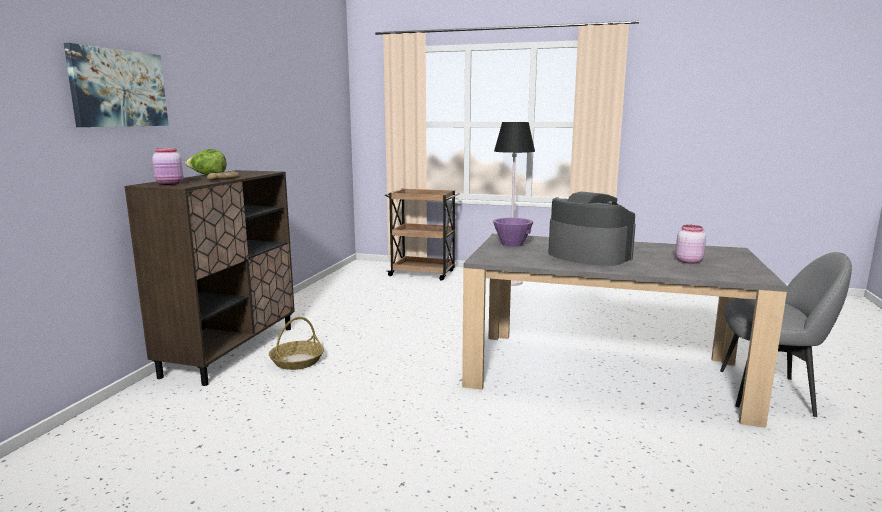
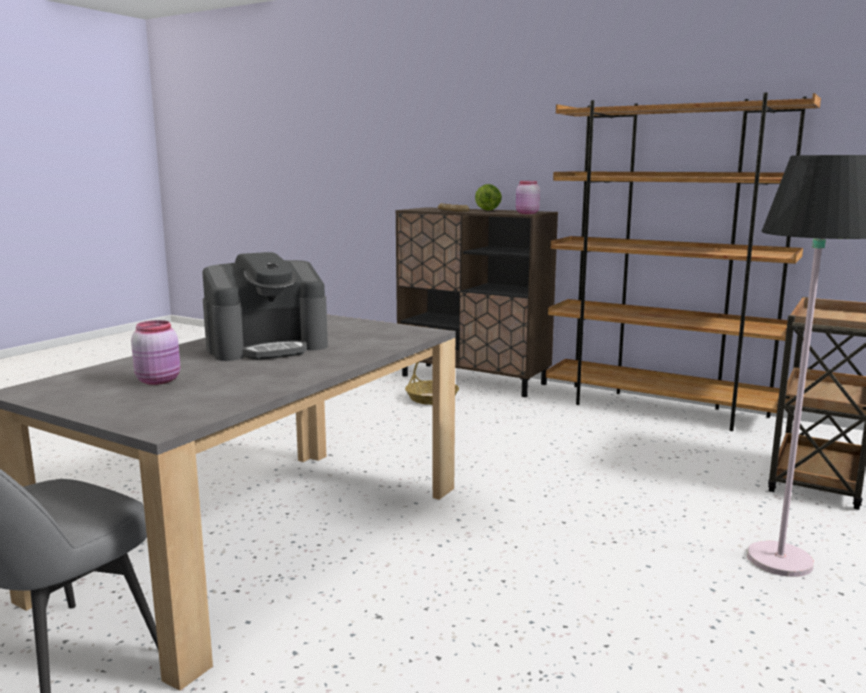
camera: 105 degrees right, 0 degrees up
(118, 88) = (442, 131): picture -> none
(170, 184) = (427, 209): pink jar -> pink jar (526, 213)
(317, 295) = (659, 408): none -> brown bookcase
(512, 244) = (372, 330): purple bowl -> none

